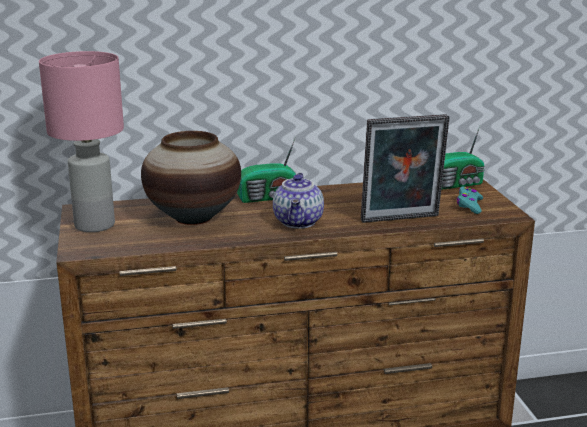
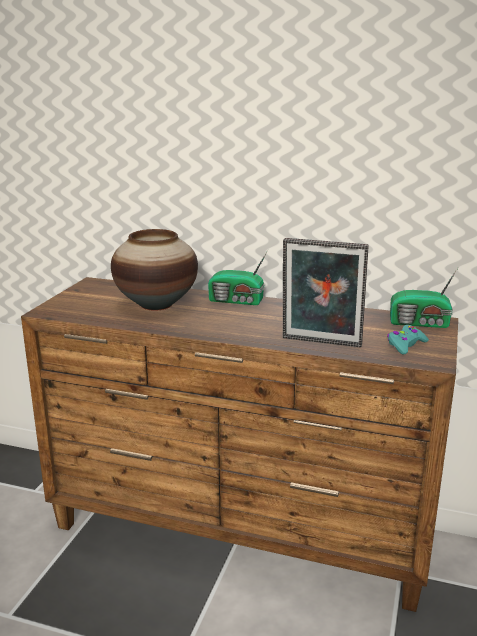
camera: 30 degrees right, 0 degrees up
(93, 225) = (82, 295): pink table lamp -> none
(299, 222) = (230, 326): teapot -> none

